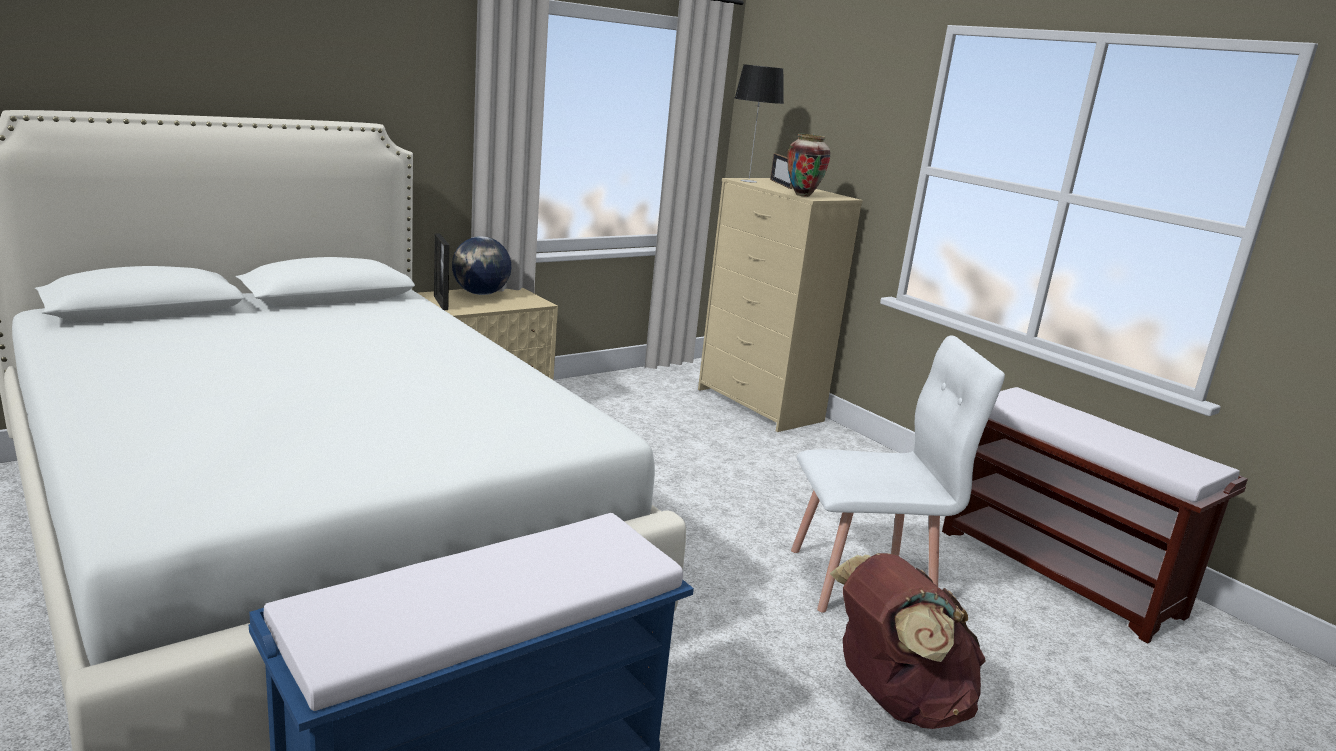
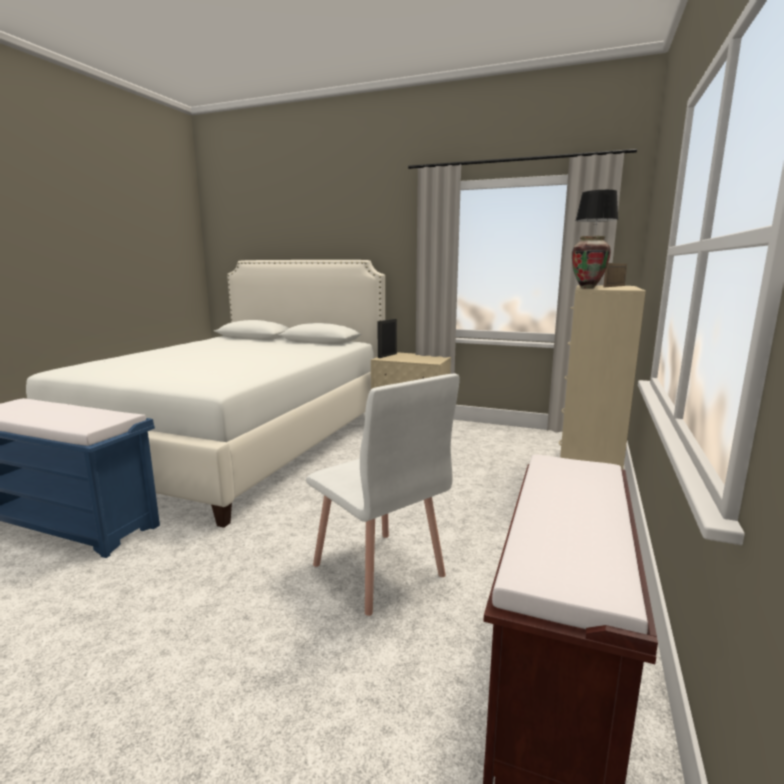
camera: 60 degrees right, 5 degrees down
(481, 294) = (418, 356): globe -> none
(894, 701) = (221, 621): brown backpack -> none

